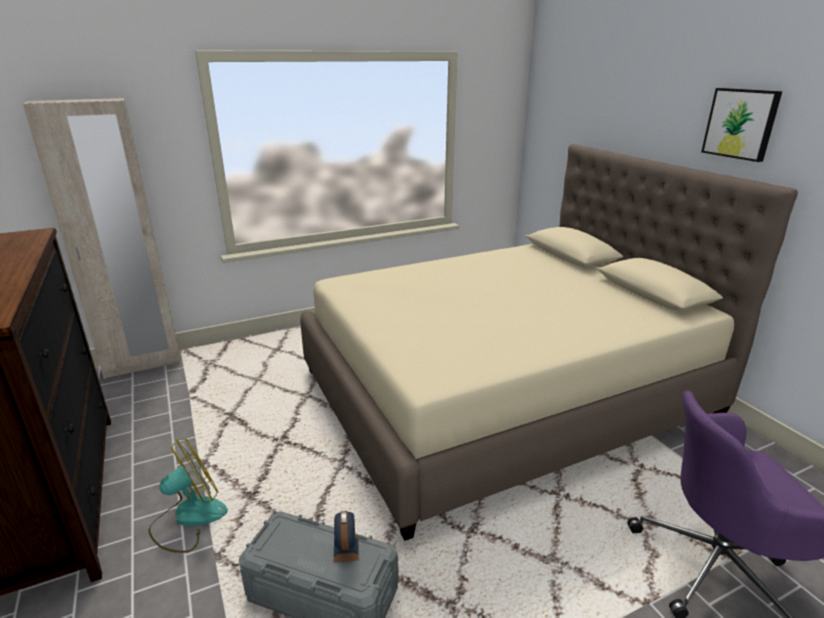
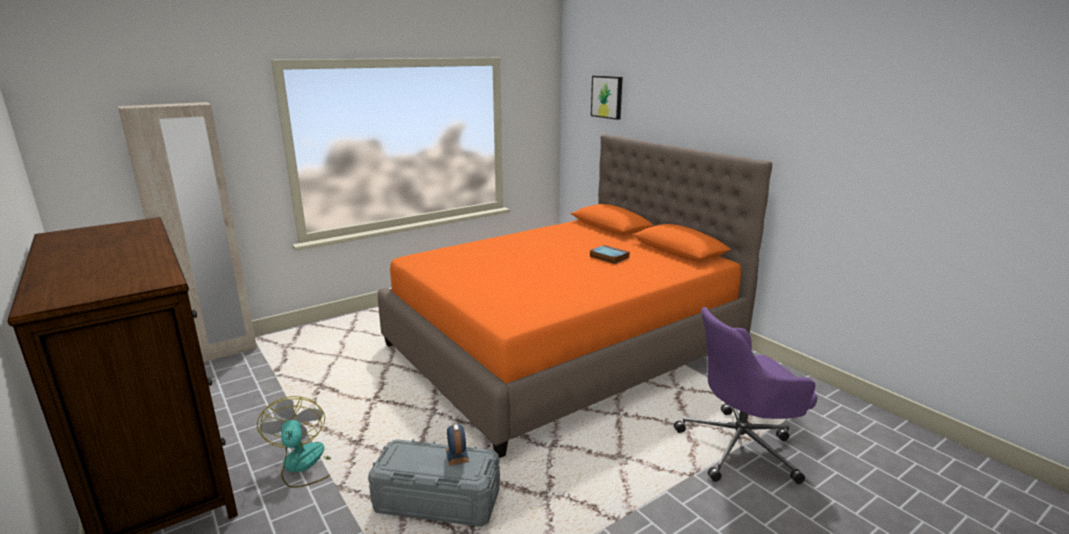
camera: 10 degrees left, 5 degrees down
(188, 518) = (304, 465): fan -> fan turned 60 degrees counterclockwise
(503, 393) = (564, 347): beige bed -> orange bed
(563, 296) = (608, 257): none -> book
(741, 123) = (729, 114): picture -> picture (607, 97)

